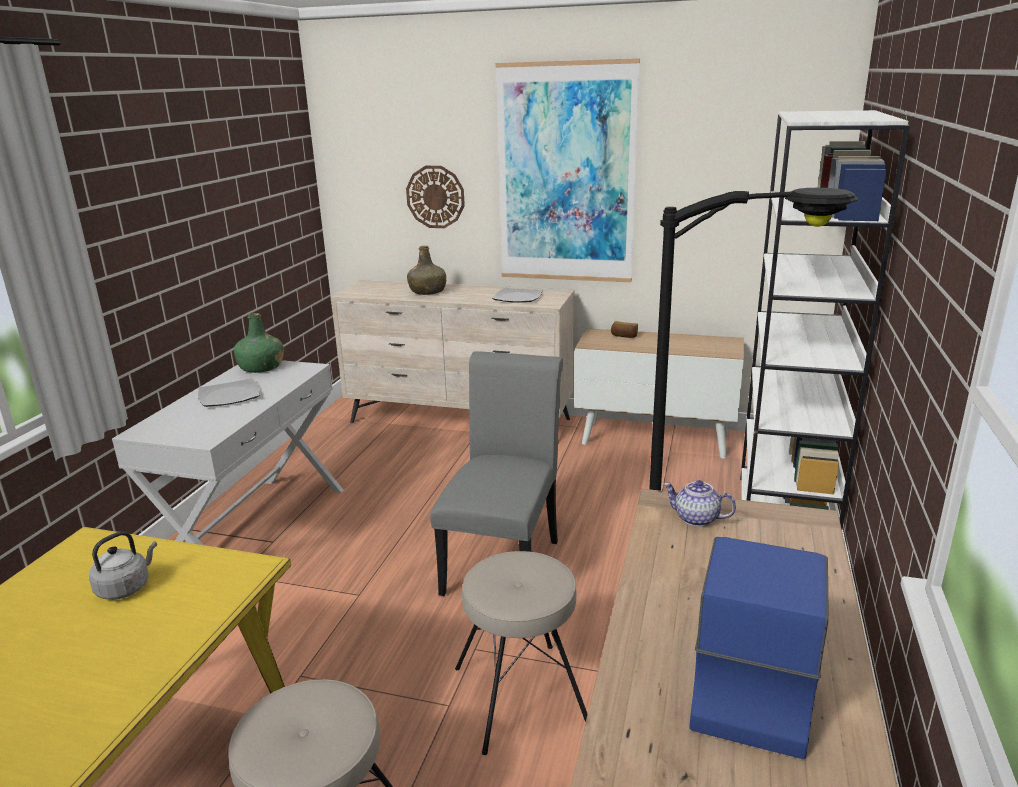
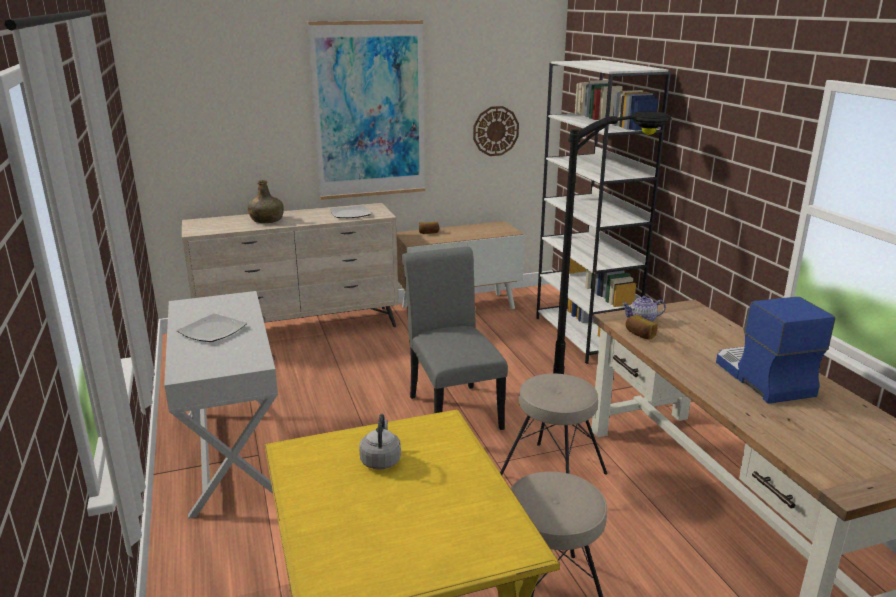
camera: 35 degrees left, 0 degrees up
(261, 367) = (198, 305): green bottle -> none
(435, 197) = (254, 137): wall clock -> wall clock (495, 131)
(660, 538) = (639, 334): none -> bread

